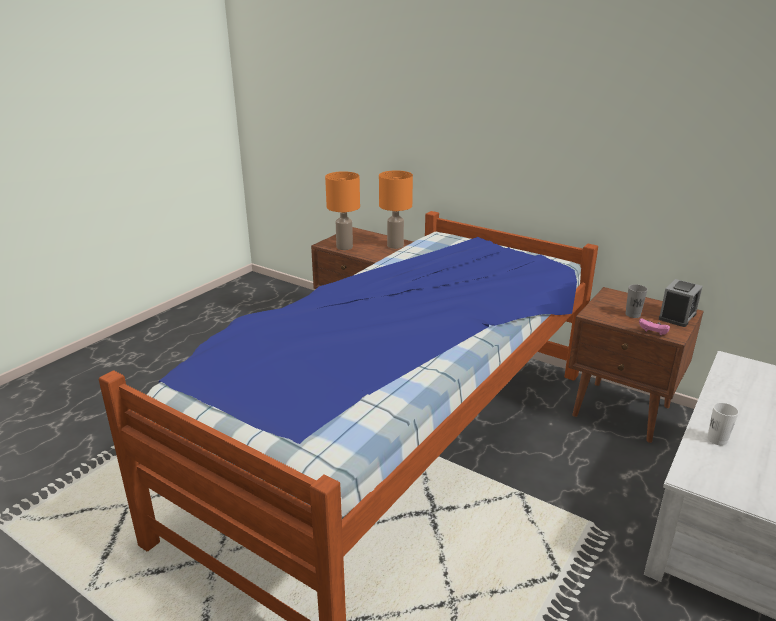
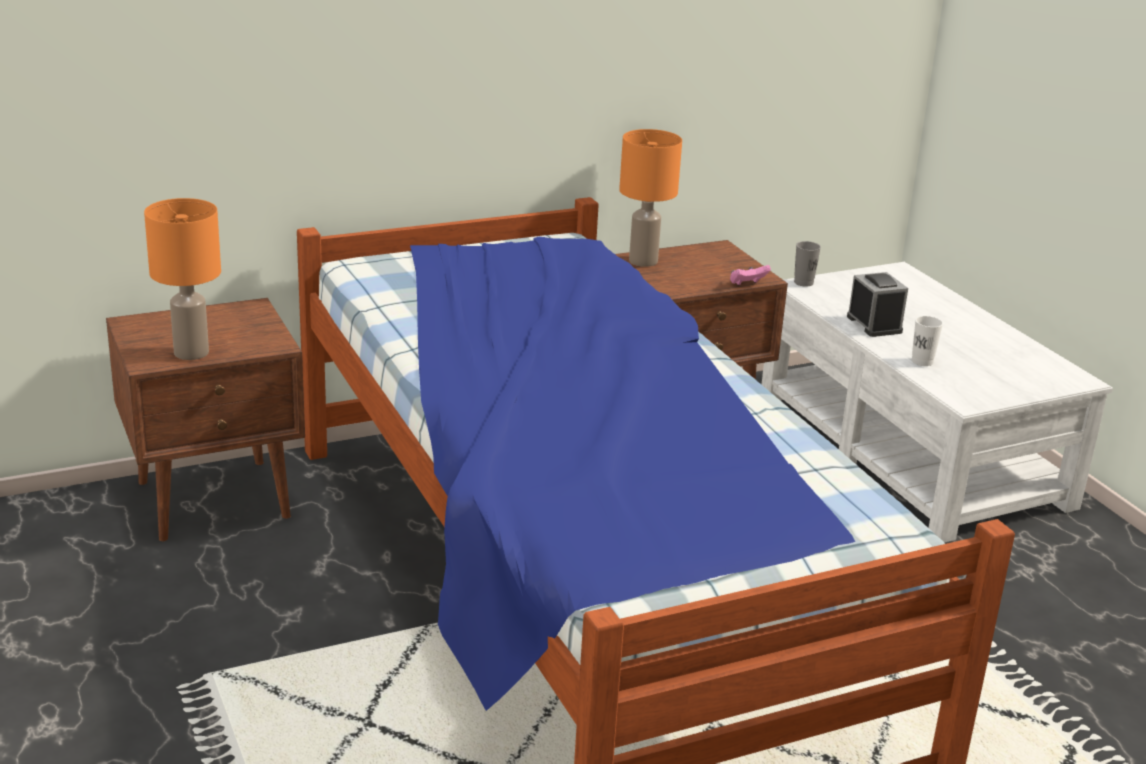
camera: 60 degrees left, 0 degrees up
(395, 246) = (258, 316): orange table lamp -> orange table lamp (644, 261)
(632, 314) = (692, 273): grey cup -> grey cup (803, 282)
(677, 316) = (725, 256): alarm clock -> alarm clock (874, 324)

